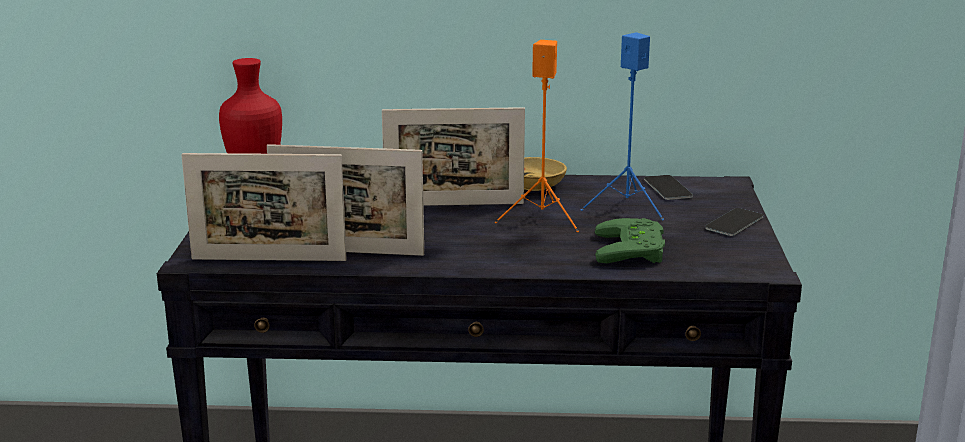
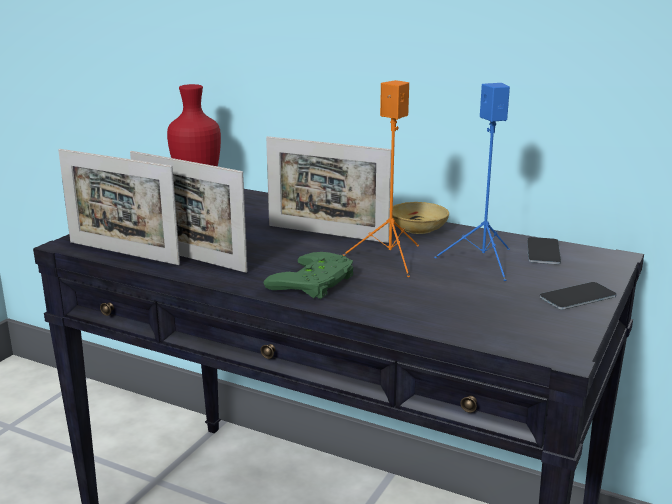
camera: 25 degrees right, 0 degrees up
(635, 249) = (444, 304): green game controller -> green game controller (316, 283)

